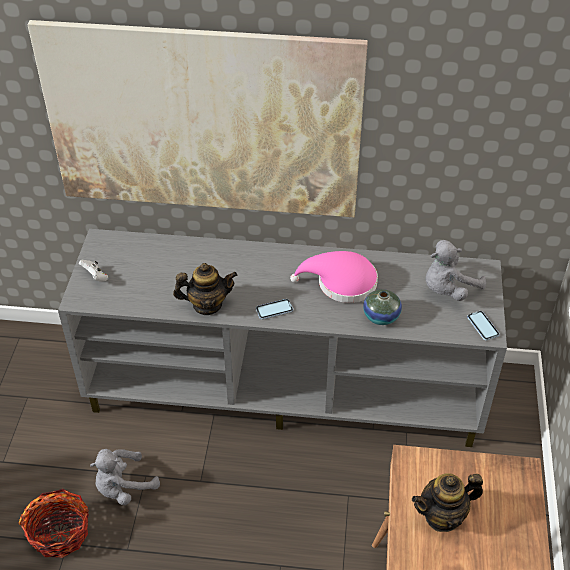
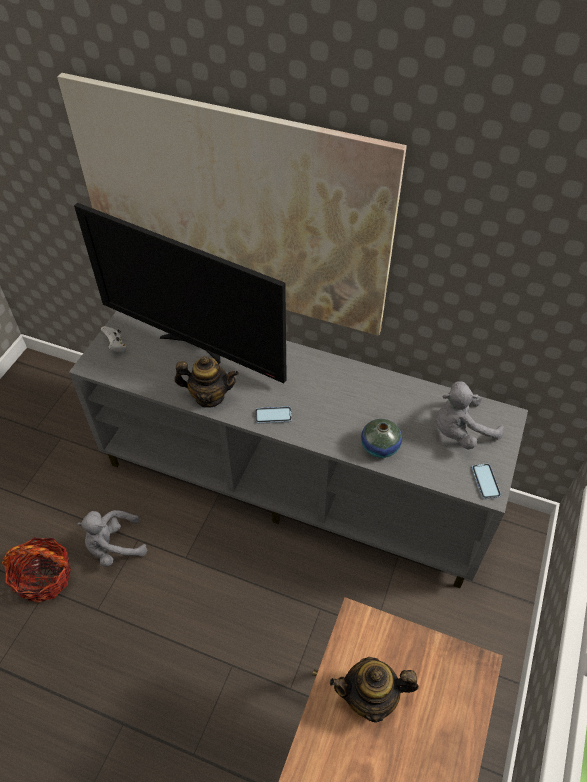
camera: 15 degrees right, 5 degrees up
(174, 263) = (194, 346): none -> television
(341, 283) = (351, 401): pink hat -> none

